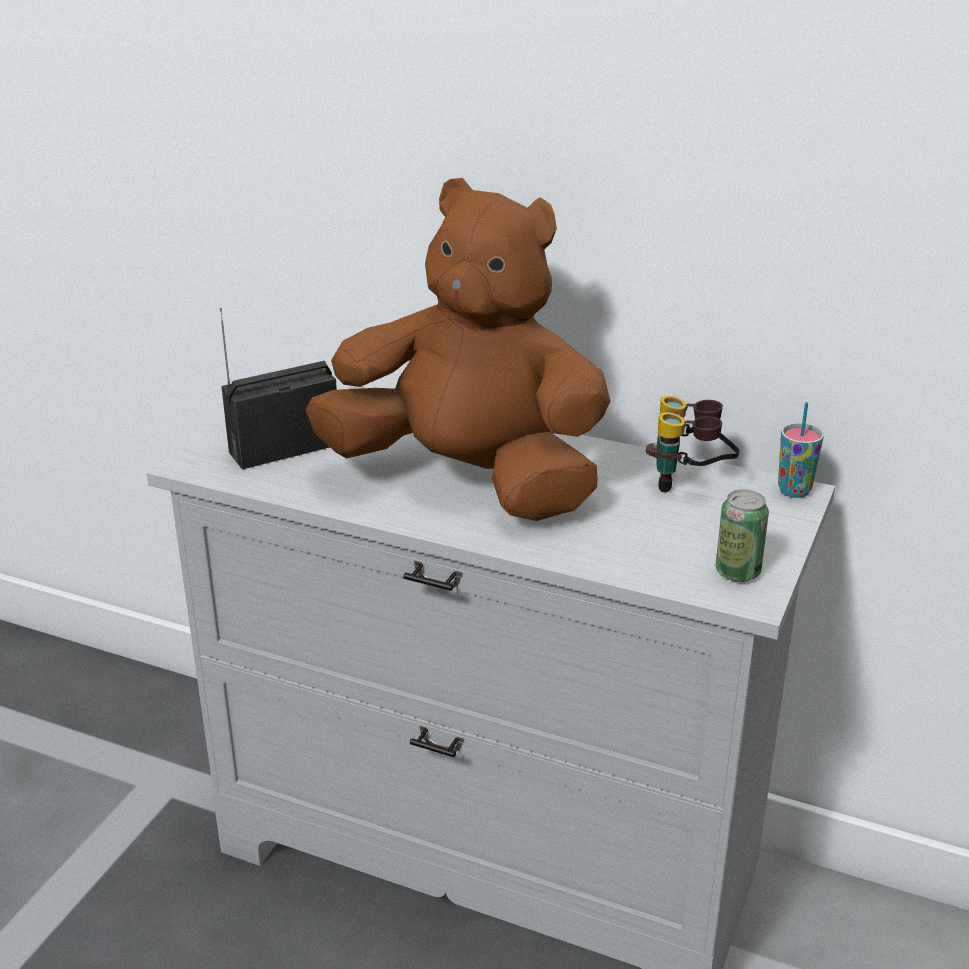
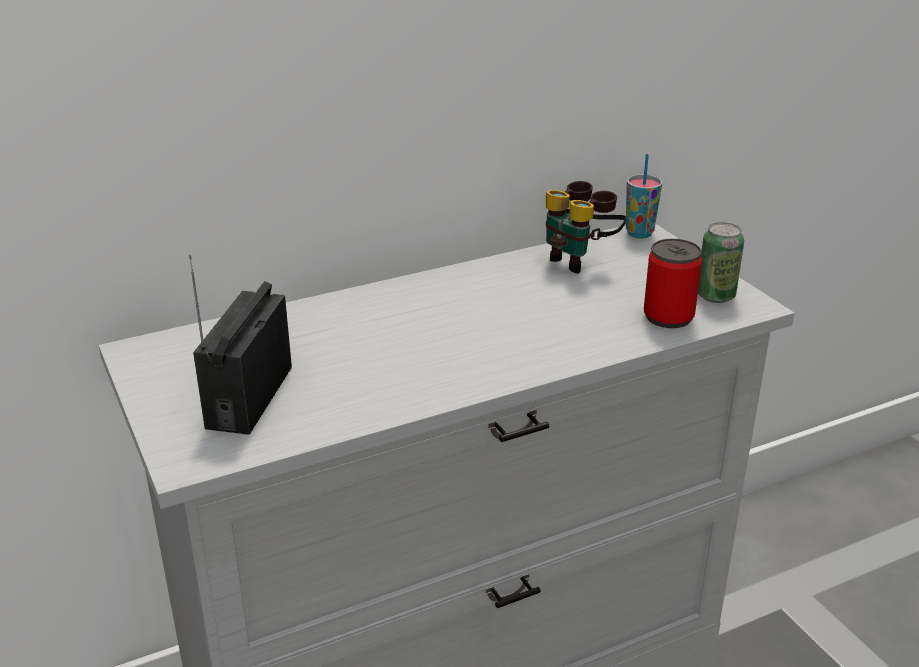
camera: 50 degrees left, 0 degrees up
(469, 480) = (447, 336): brown plush toy -> none
(657, 562) = (668, 317): none -> can

